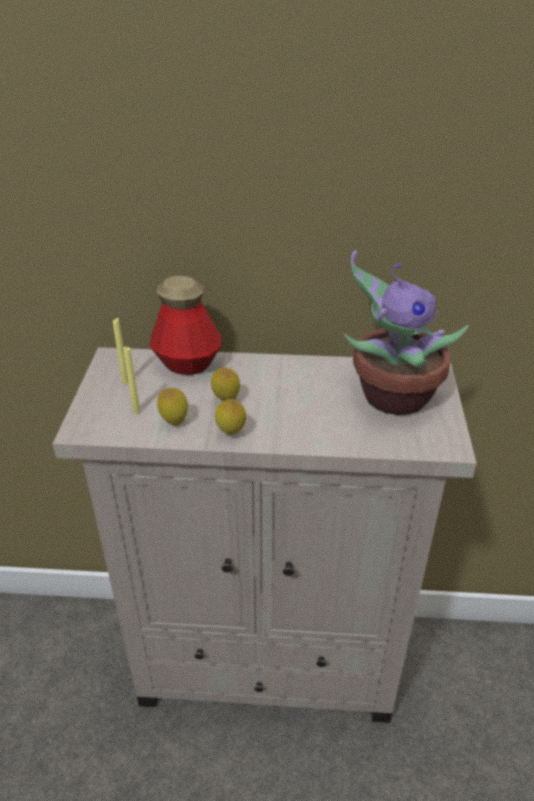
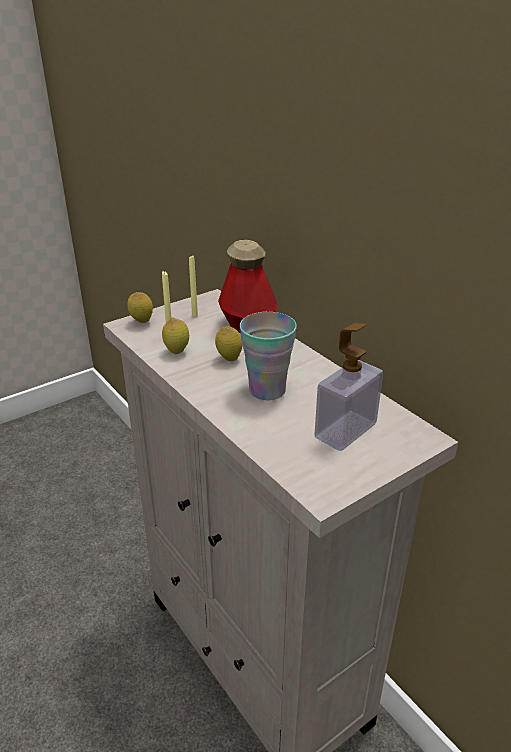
camera: 50 degrees right, 5 degrees down
(231, 433) = (193, 378): lemon -> lemon (141, 322)
(296, 405) = (267, 390): none -> cup
(390, 397) = (345, 431): potted plant -> soap dispenser

